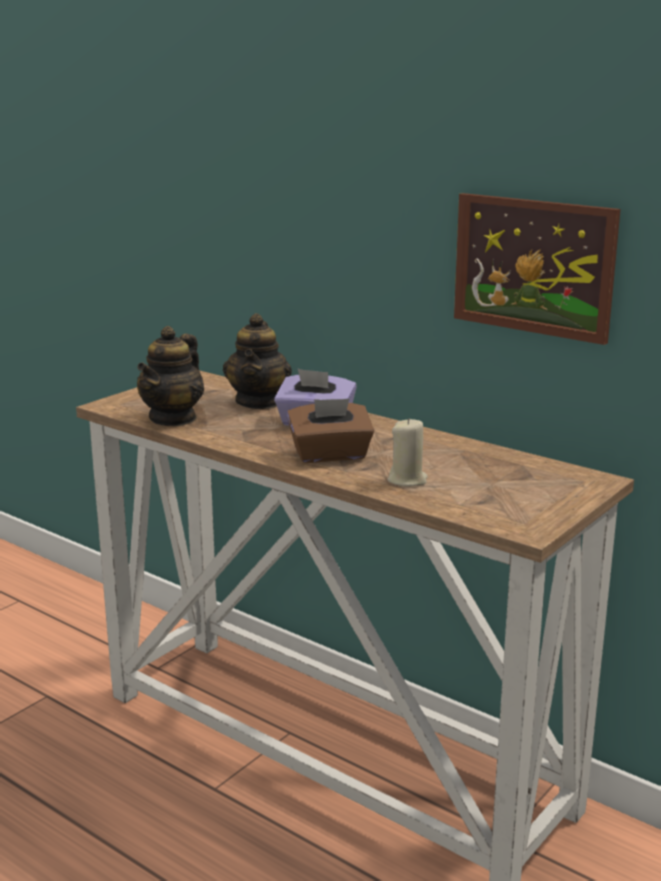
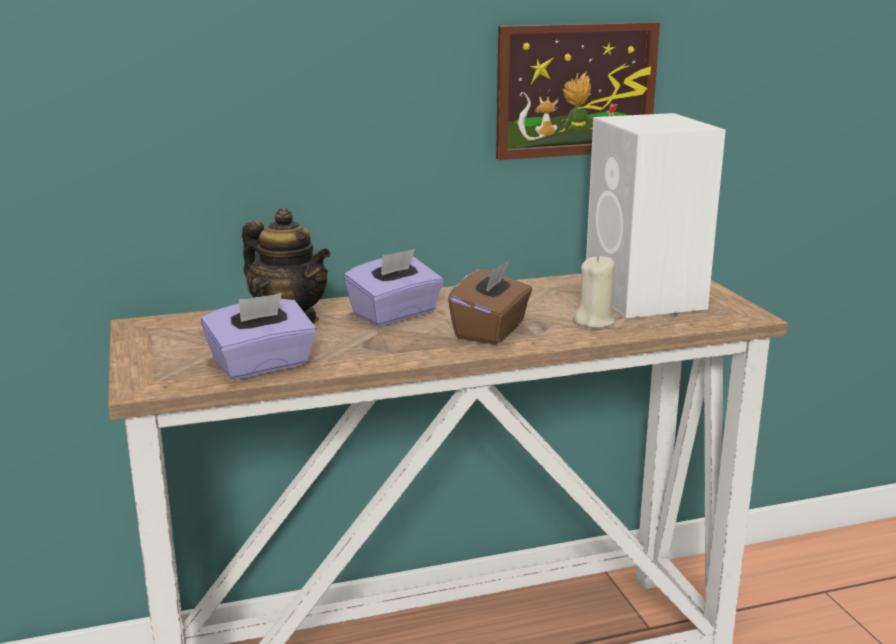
camera: 55 degrees left, 0 degrees up
(173, 418) = (262, 366): teapot -> purple tissue box
(499, 485) = (645, 298): none -> white speaker

